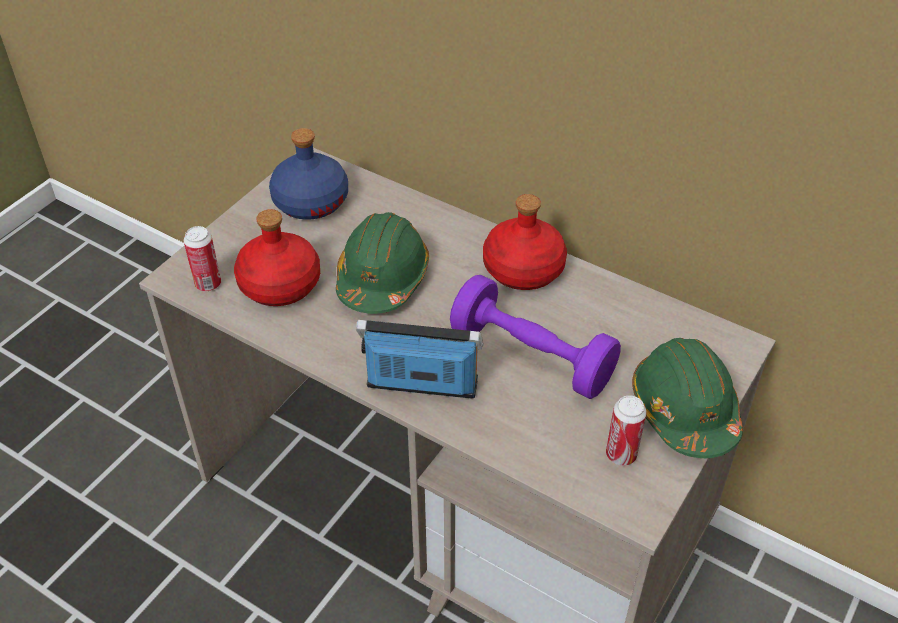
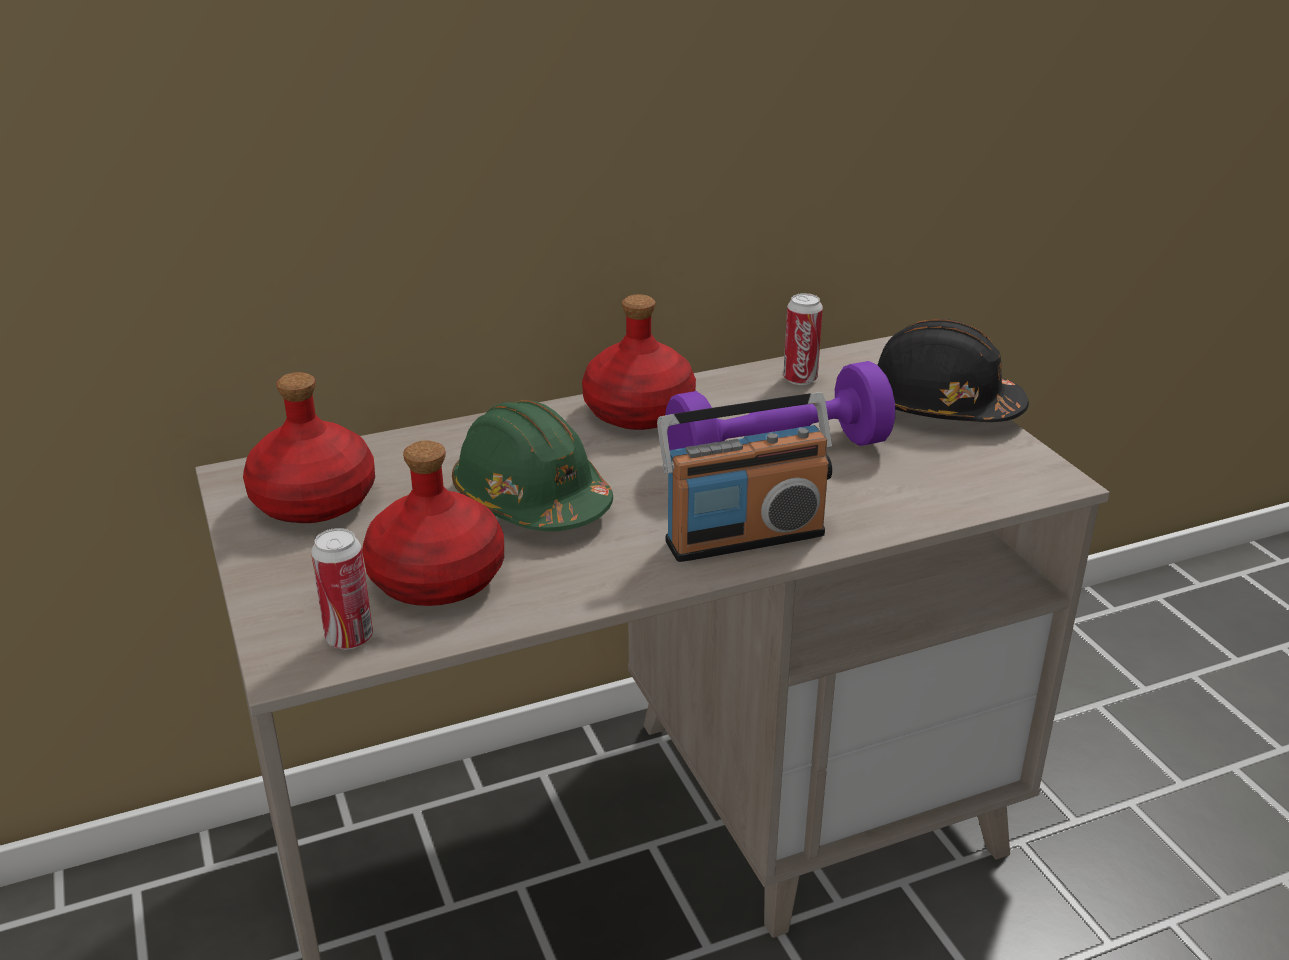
camera: 55 degrees left, 15 degrees down
(310, 201) = (312, 501): blue bottle -> red bottle
(422, 384) = (744, 537): radio -> radio turned 150 degrees counterclockwise
(621, 455) = (969, 460): can -> can (800, 379)
(684, 410) = (940, 407): green hard hat -> black hard hat

